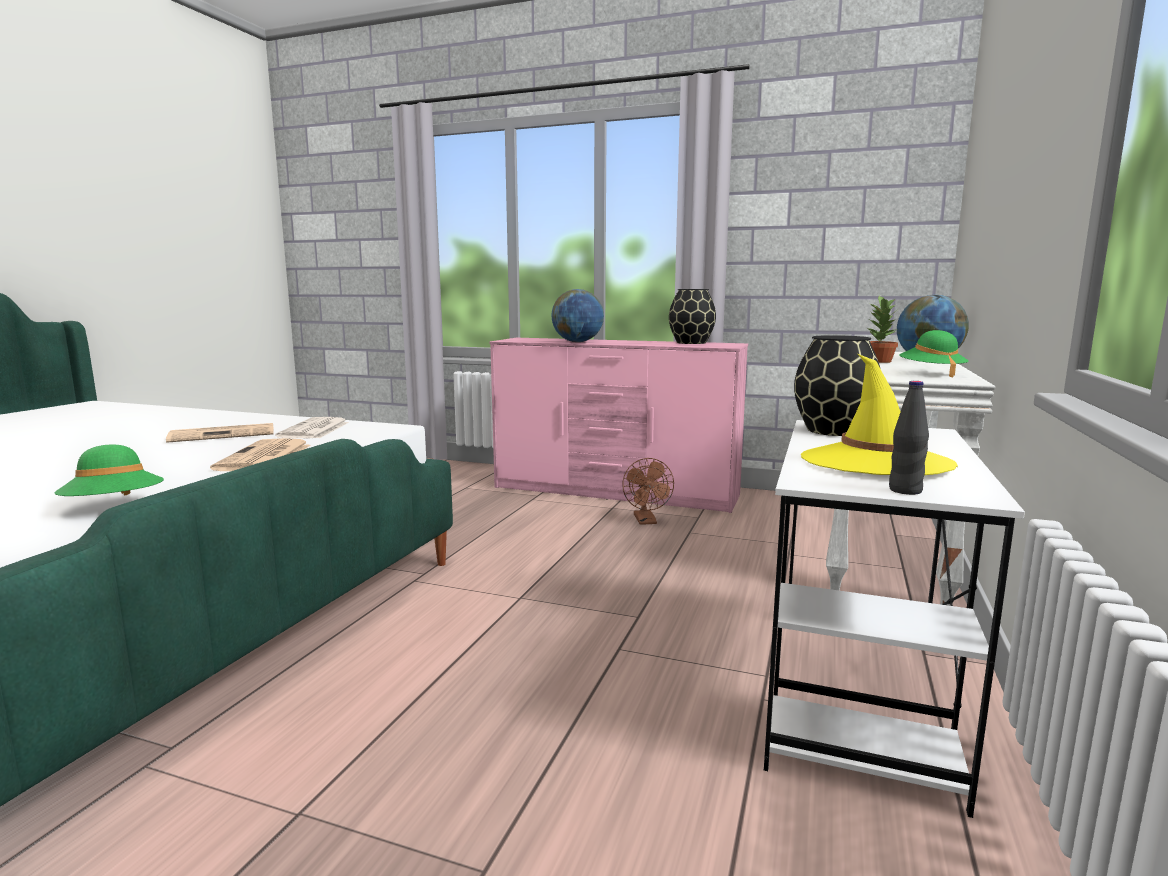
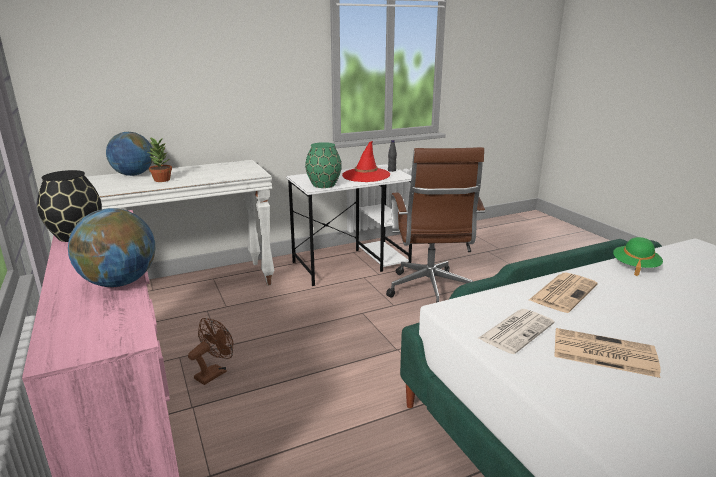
camera: 135 degrees left, 10 degrees up
(606, 710) = (430, 291): none -> brown office chair
(834, 430) = (323, 185): black vase -> green vase
(875, 462) = (366, 175): yellow hat -> red hat
(931, 373) = (221, 167): green hat -> none

